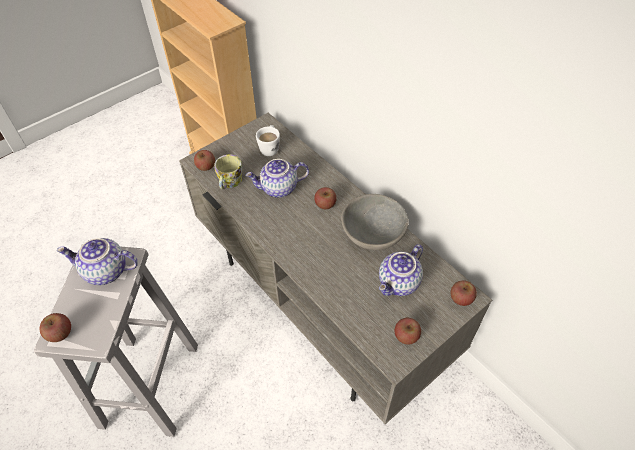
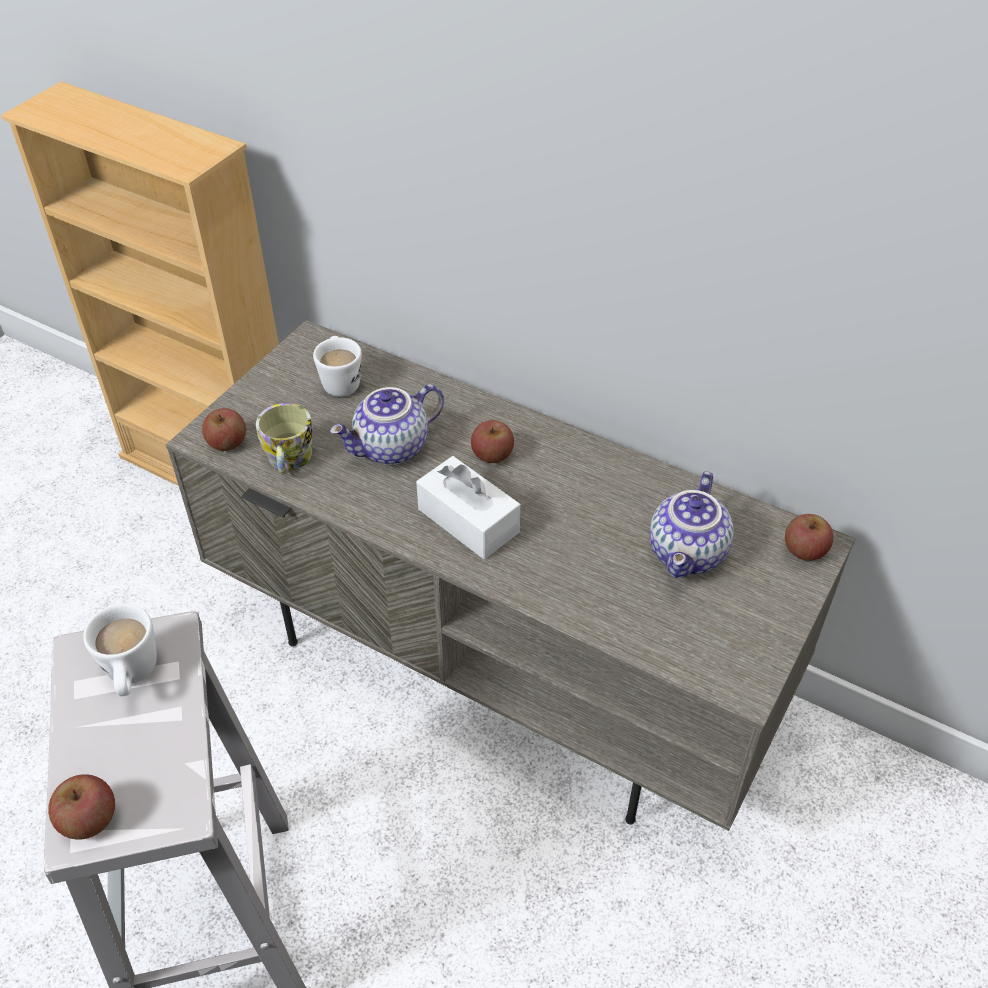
camera: 20 degrees left, 5 degrees down
(105, 272) = (132, 676): teapot -> white mug
(298, 235) = (468, 520): none -> white tissue box
(374, 234) = (605, 483): grey bowl -> none
(406, 336) = (743, 638): apple -> none

